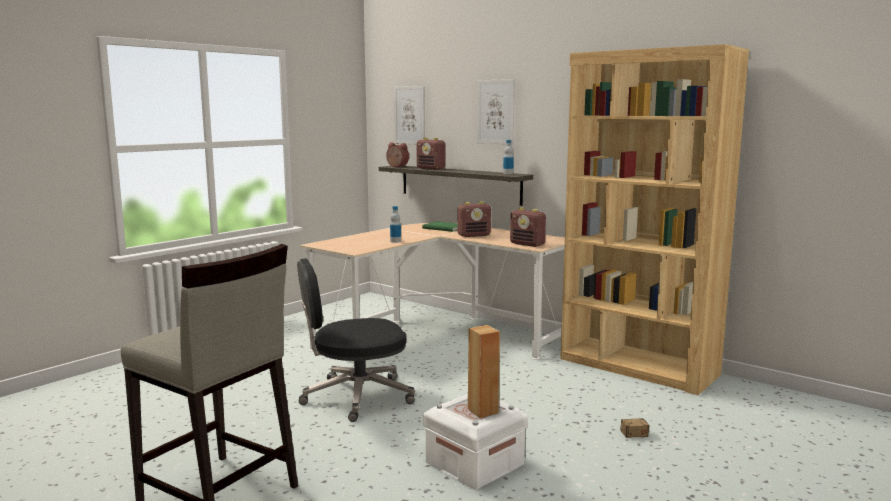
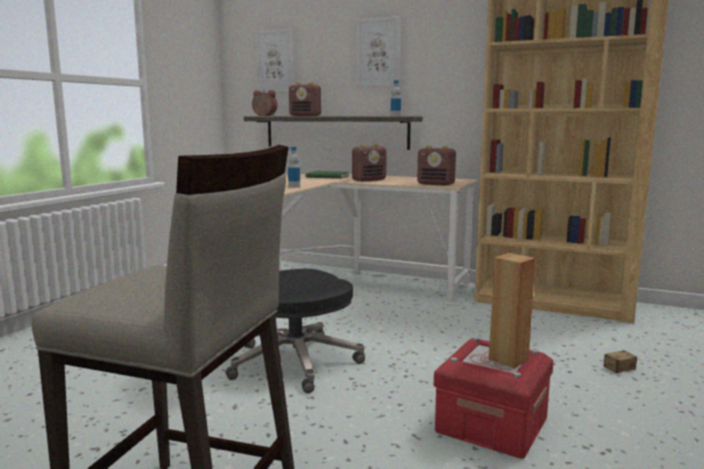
camera: 15 degrees left, 0 degrees up
(474, 464) = (491, 425): white storage box -> red storage box

